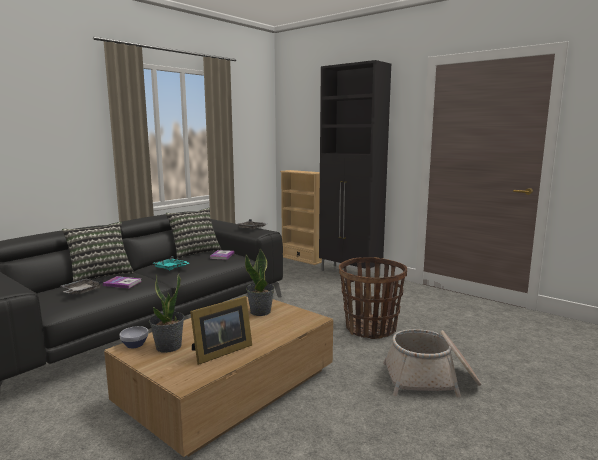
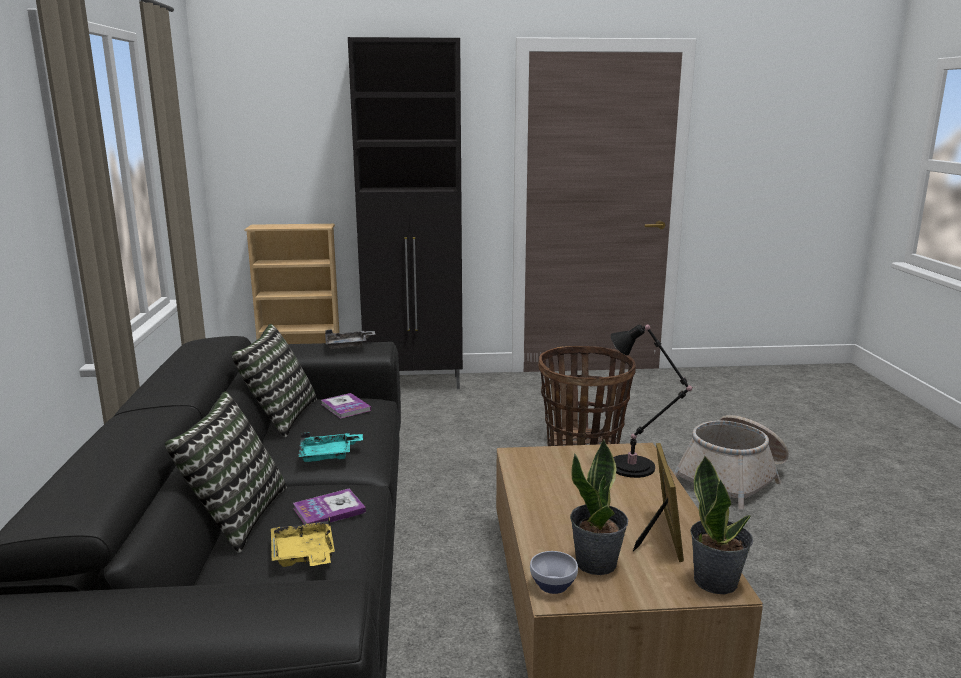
camera: 45 degrees left, 5 degrees up
(81, 292) = (303, 555): grey tray -> yellow tray
(261, 312) = (568, 468): potted plant -> potted plant (716, 581)
(291, 324) = (635, 467): none -> black table lamp

